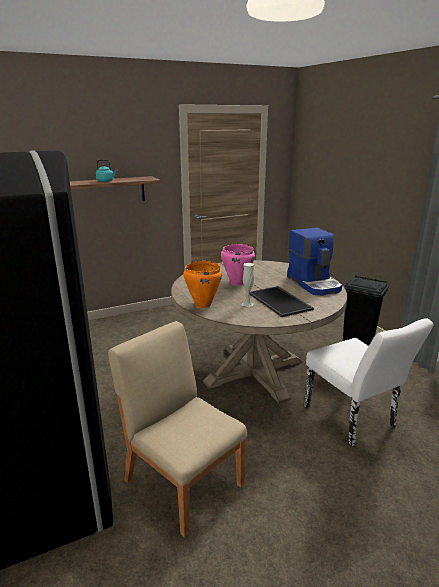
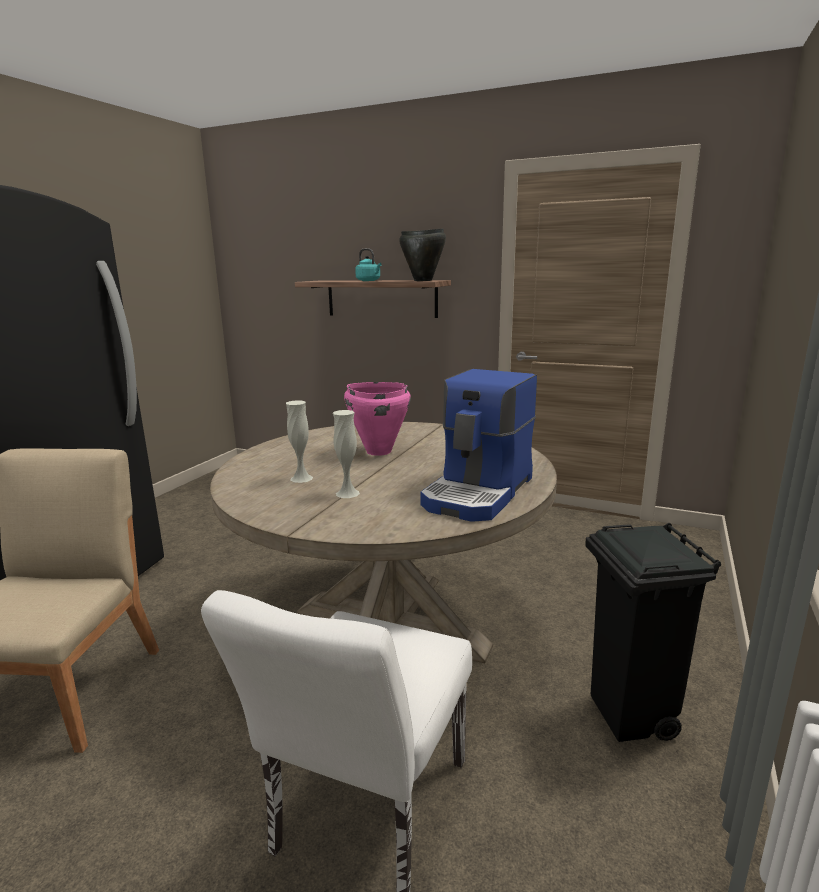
camera: 50 degrees right, 5 degrees down
(146, 179) = (423, 280): none -> black cooking pot
(202, 305) = (260, 459): orange cooking pot -> none
(281, 301) = (347, 493): tray -> white vase

